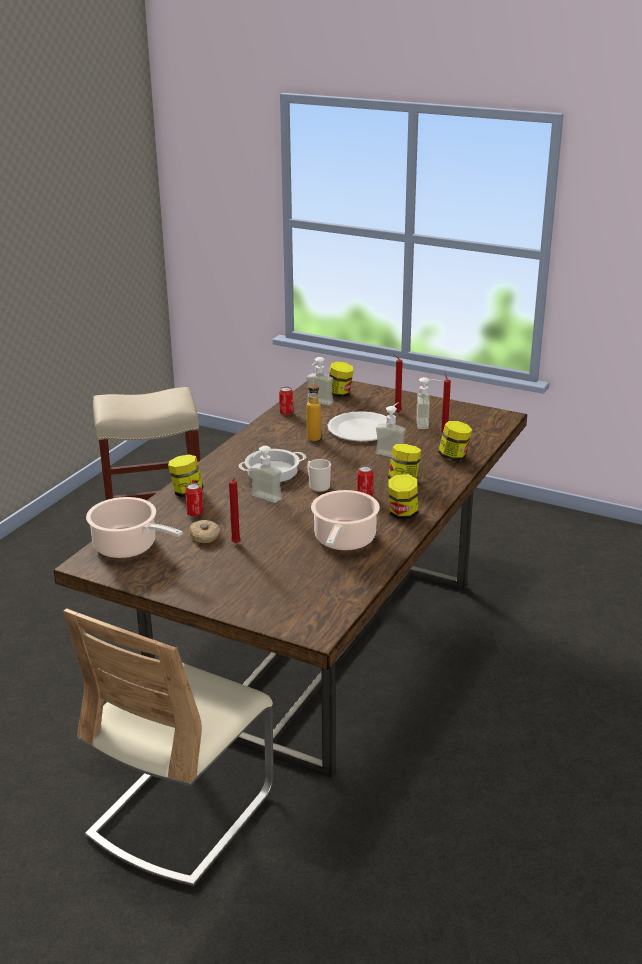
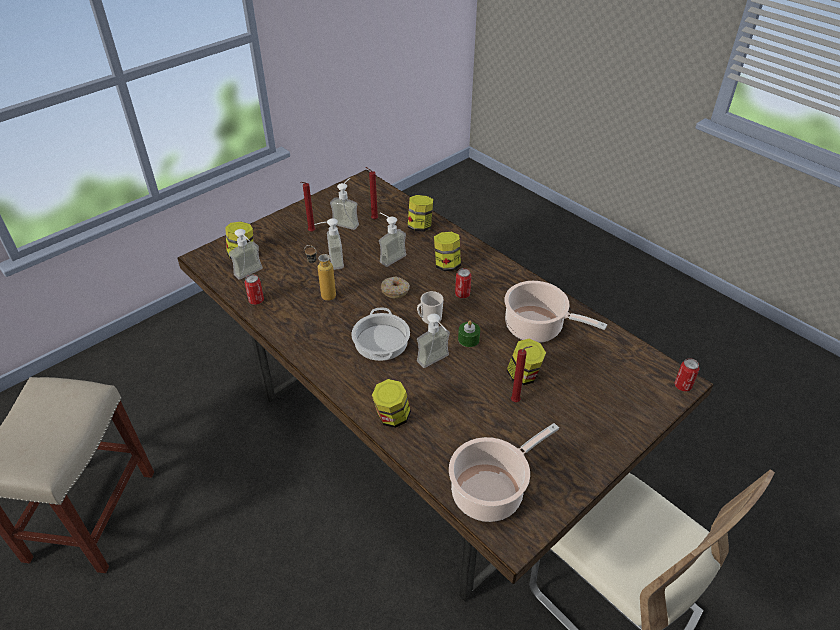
camera: 70 degrees left, 15 degrees up
(195, 513) = (442, 420): can -> can (682, 386)
(205, 536) = (493, 422): donut -> donut (395, 291)
(303, 509) = (468, 339): none -> green candle
(361, 429) = (330, 261): white plate -> soap dispenser
(402, 514) = (505, 282): jar -> jar (523, 376)

